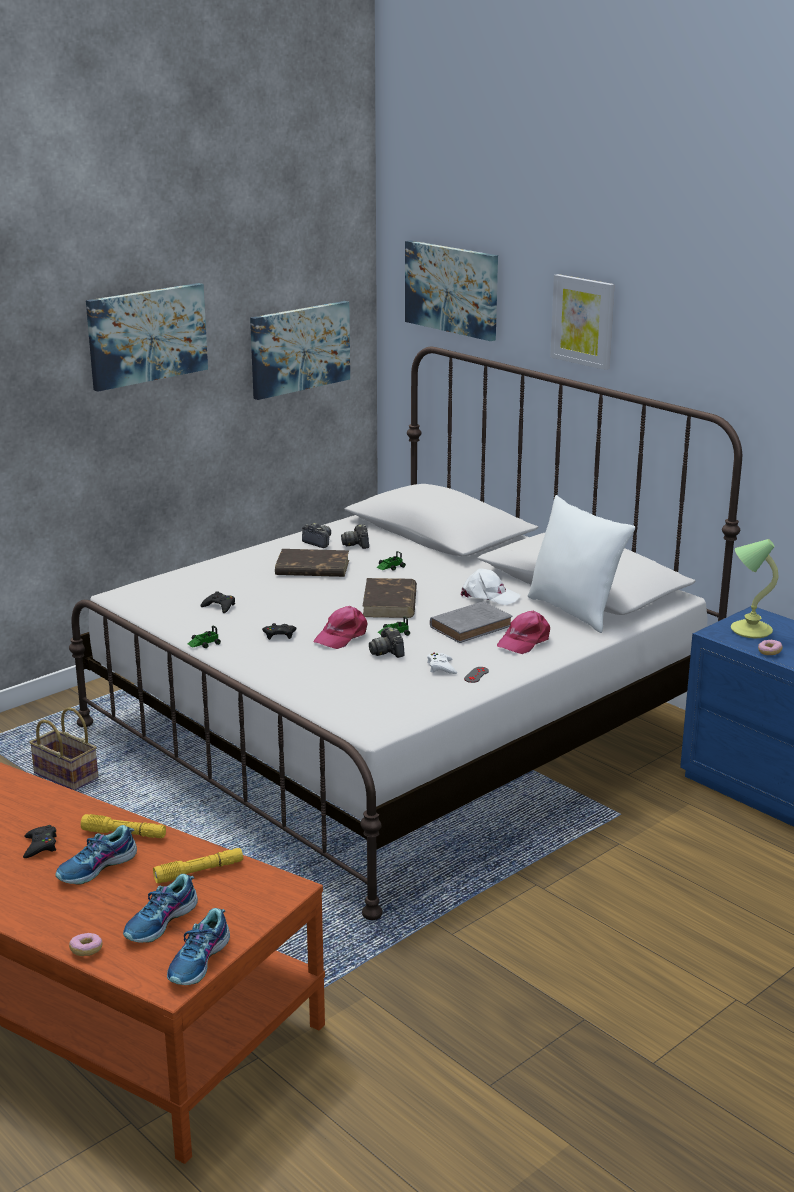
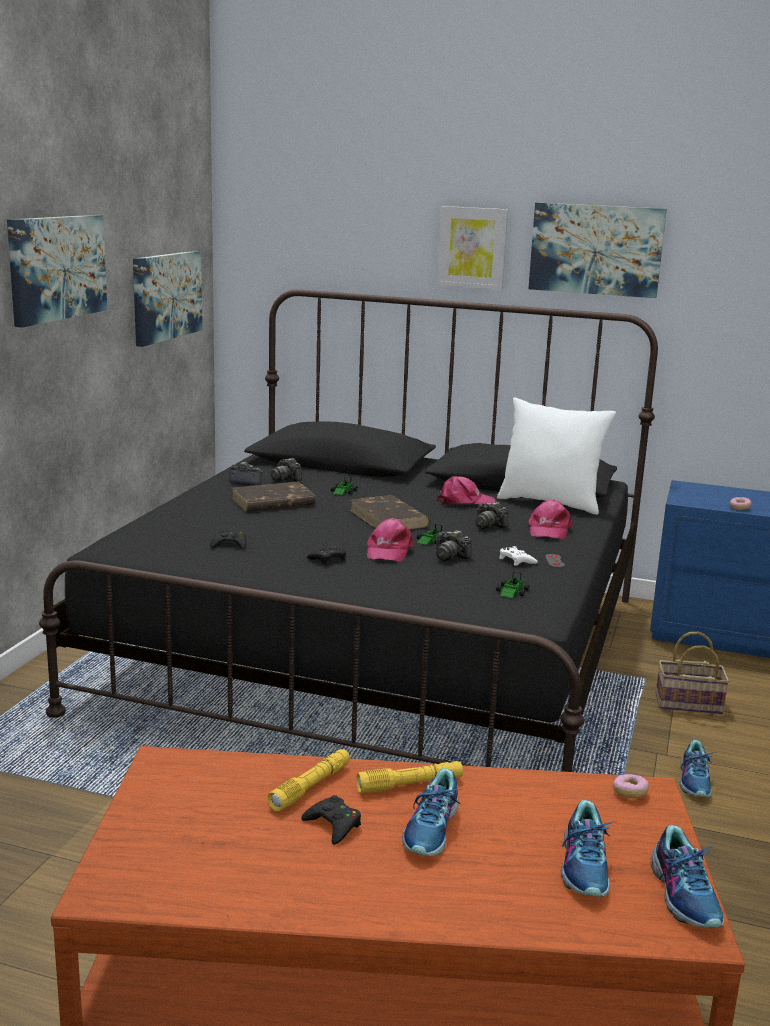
camera: 30 degrees left, 5 degrees down
(64, 776) = (87, 772): basket -> basket (687, 704)
(86, 950) = (555, 927): donut -> donut (630, 793)
(199, 872) = (544, 801): yellow flashlight -> yellow flashlight (310, 787)
(203, 643) = (261, 578): toy car -> toy car (511, 592)
(397, 727) = (379, 650): white bed -> black bed
(452, 289) = (312, 232): picture -> picture (596, 249)
(472, 626) = (489, 525): grey book -> camera
(489, 596) = (464, 502): white cap -> pink cap
(538, 918) = (695, 781): none -> shoe
(749, 630) = (700, 496): table lamp -> none

